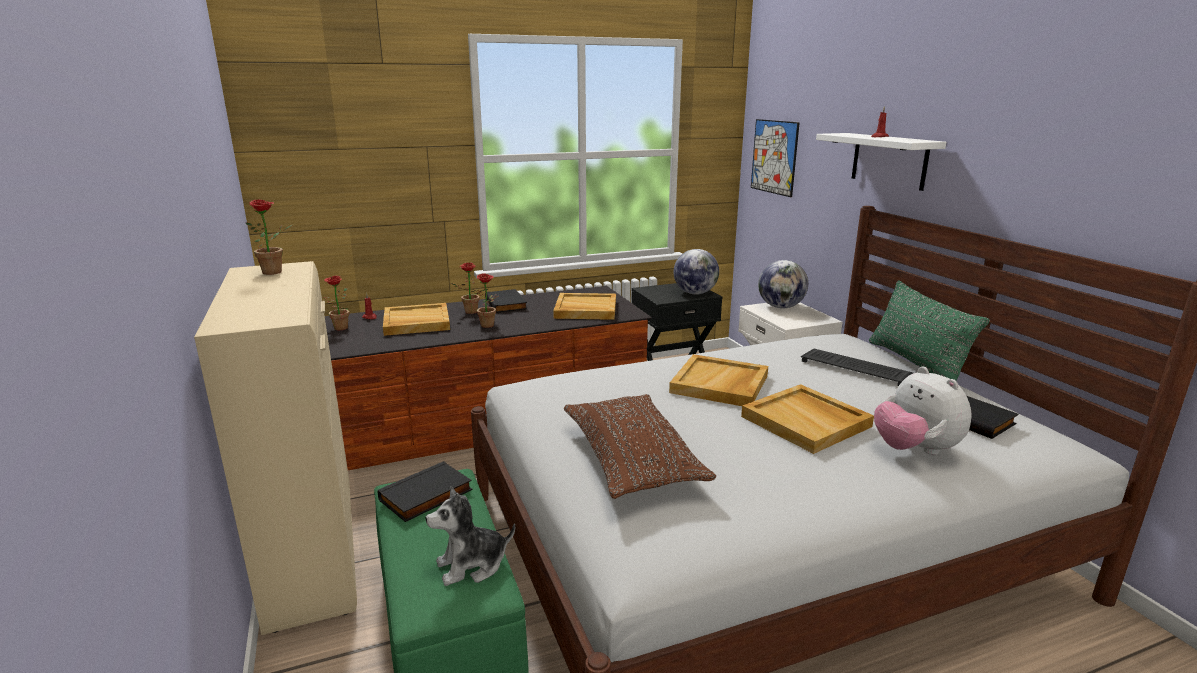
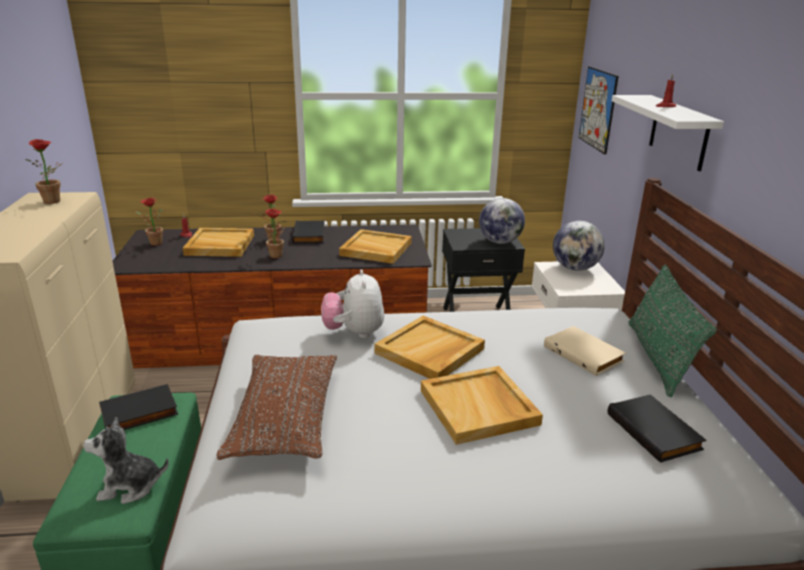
camera: 15 degrees right, 5 degrees up
(856, 368) = (584, 354): keyboard -> beige book
(915, 450) = (565, 459): plush toy -> plush toy (354, 333)

